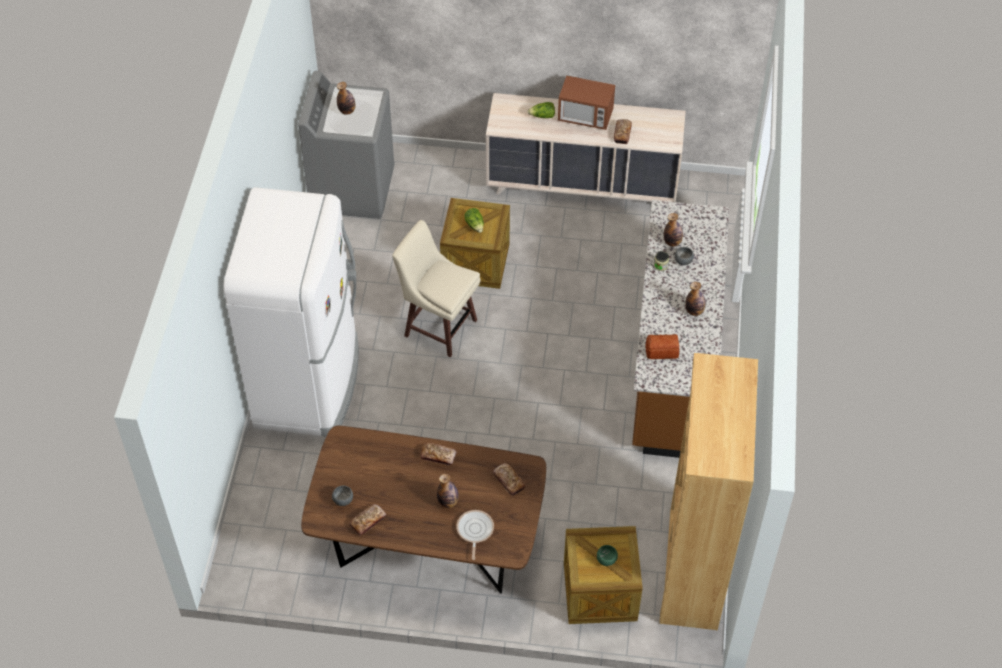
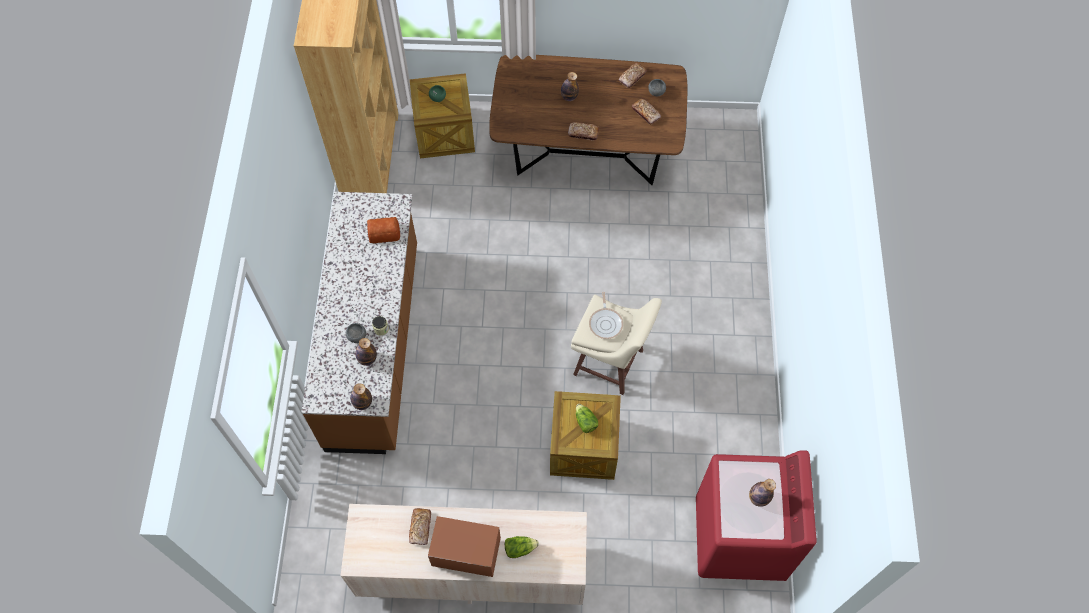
camera: 175 degrees right, 10 degrees up
(309, 382) = (723, 293): white fridge -> none
(352, 189) = (739, 539): grey washing machine -> red washing machine
(474, 531) = (544, 77): frying pan -> frying pan (606, 323)
(508, 481) = (520, 117): bread -> bread (646, 113)
(694, 311) = (349, 278): bottle -> bottle (362, 403)

